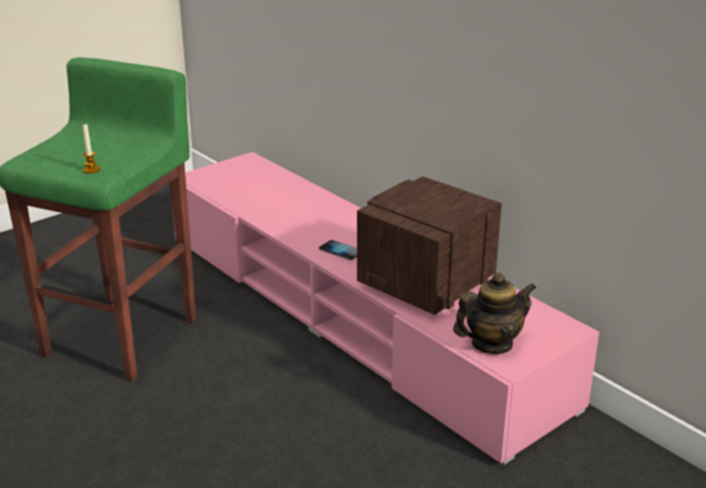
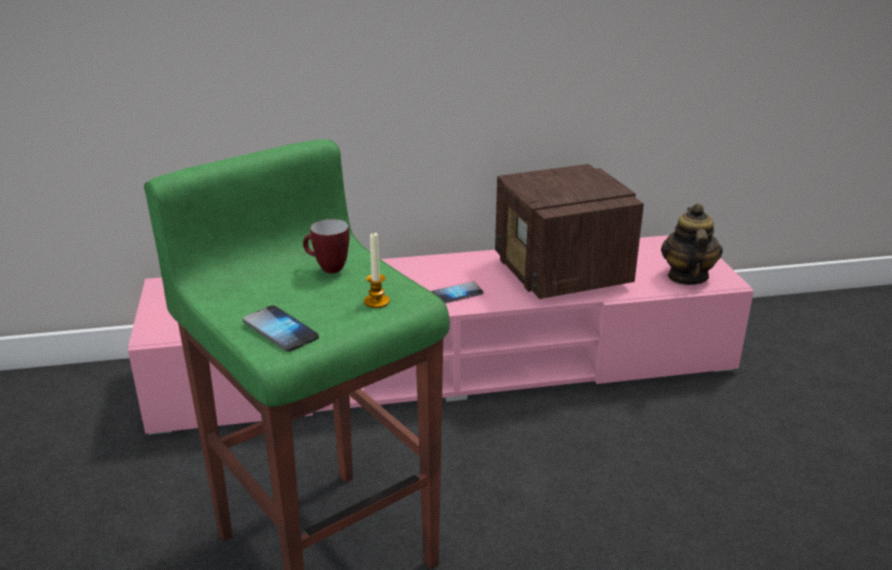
camera: 60 degrees left, 0 degrees up
(41, 157) = (280, 330): none -> phone
(121, 147) = (327, 268): none -> mug

